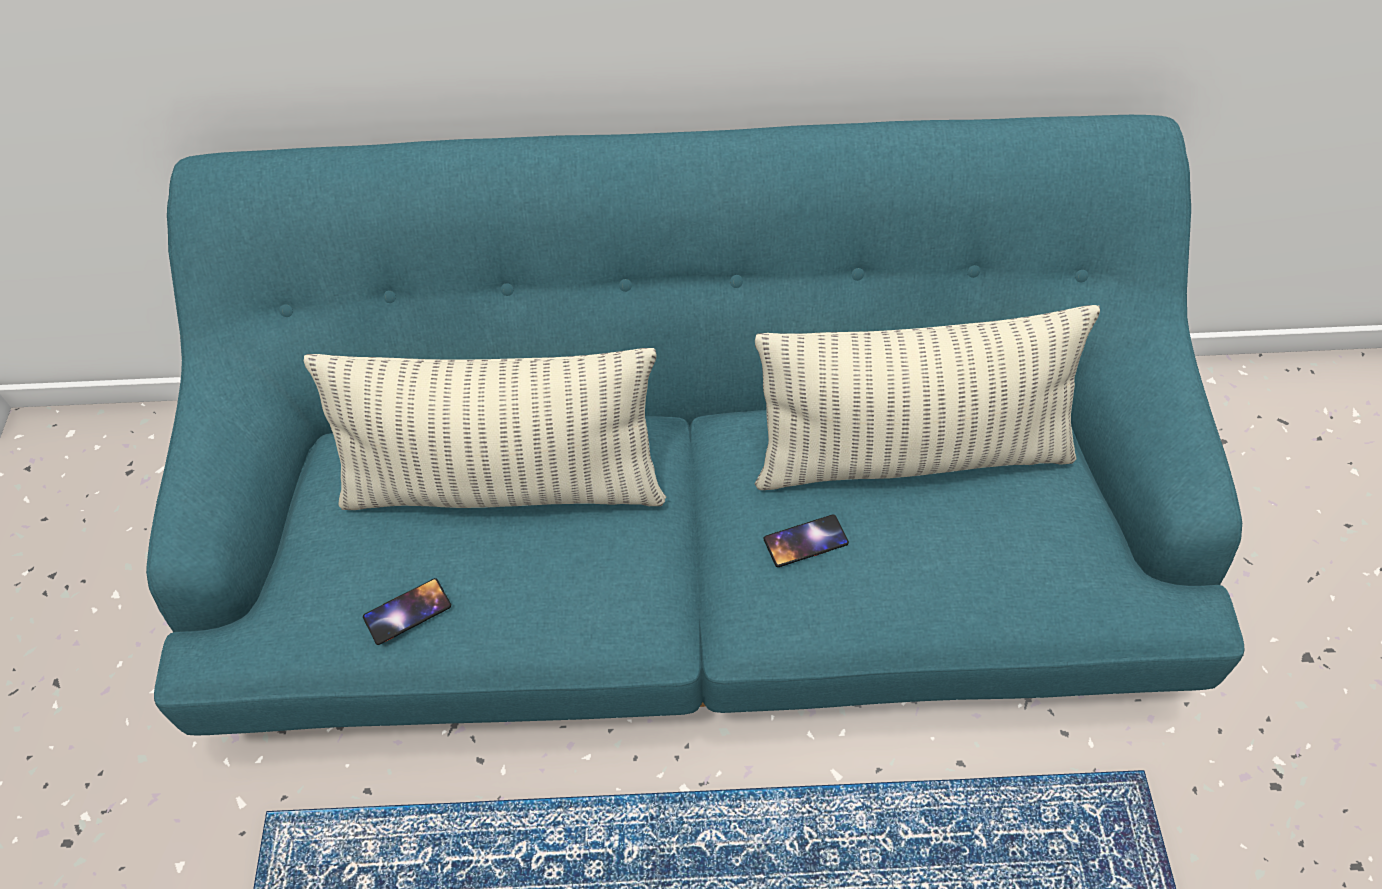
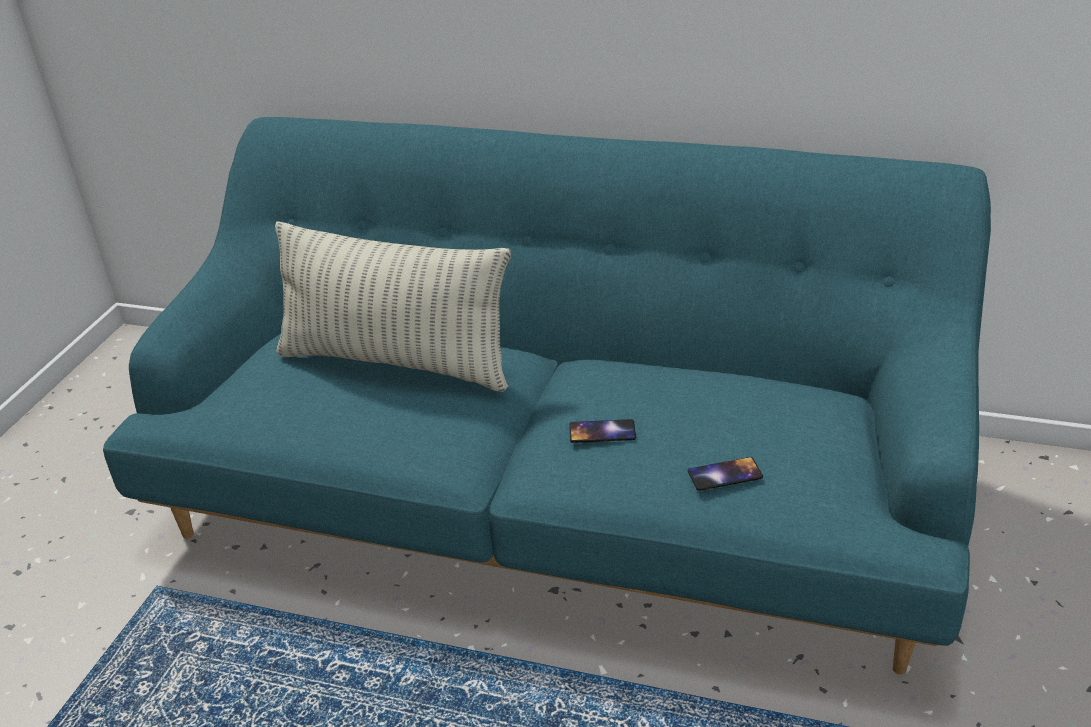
camera: 20 degrees right, 20 degrees down
(407, 611) = (289, 417): phone -> phone (724, 474)
(910, 455) = (715, 397): pillow -> none

